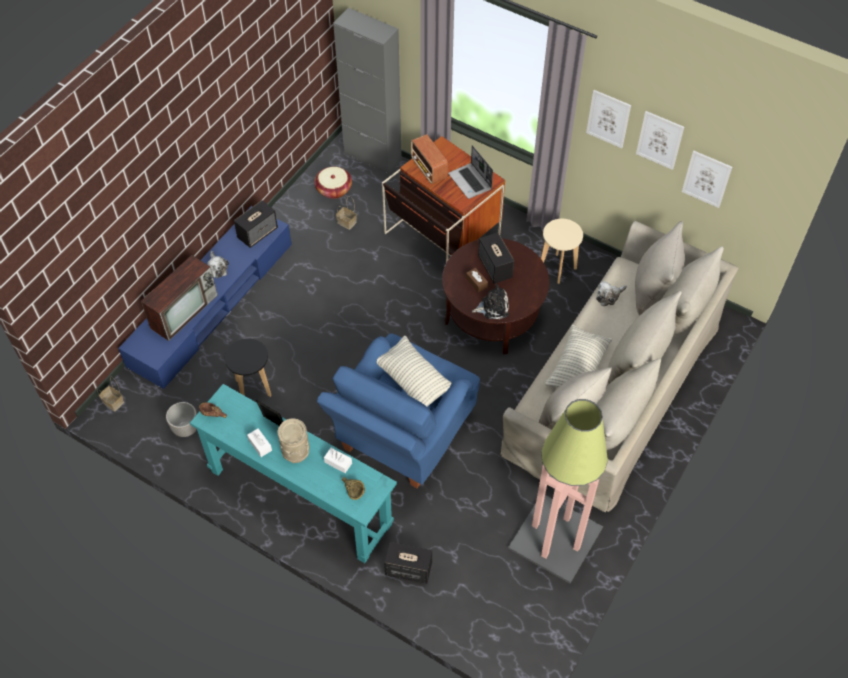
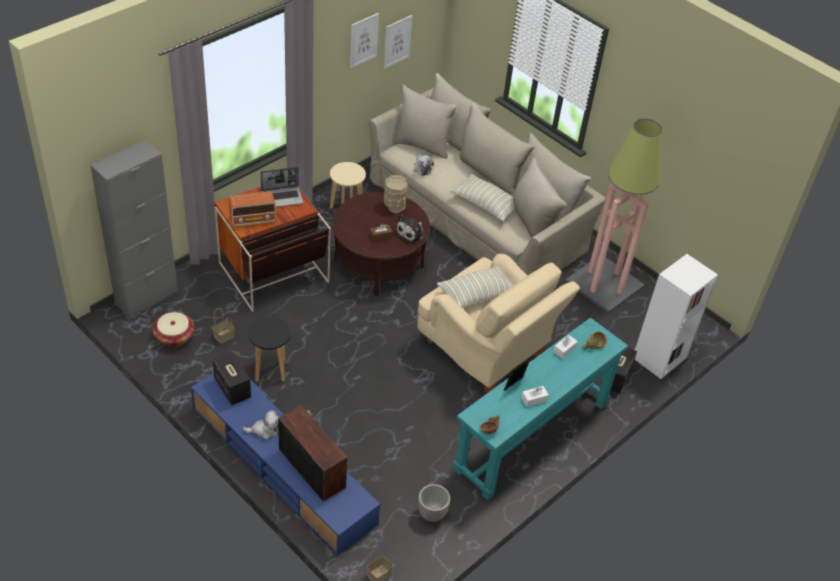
camera: 80 degrees left, 10 degrees down
(253, 388) = (401, 449): black stool -> black stool (270, 370)
(296, 450) = (545, 375): beige vase -> beige vase (394, 206)
(402, 435) = (486, 351): blue armchair -> beige armchair
(455, 614) = (659, 358): none -> white bookcase
(493, 307) = (411, 233): plush toy -> plush toy turned 150 degrees counterclockwise
(495, 267) = (368, 220): speaker -> none
(608, 118) = (326, 57): picture -> none

